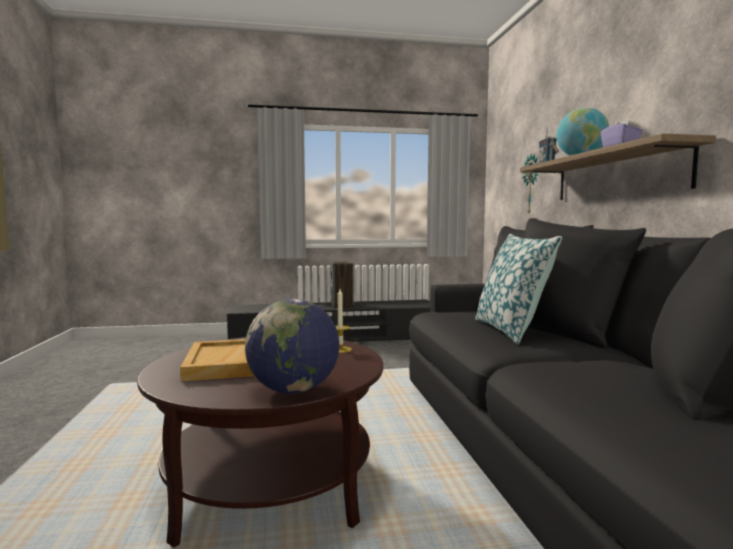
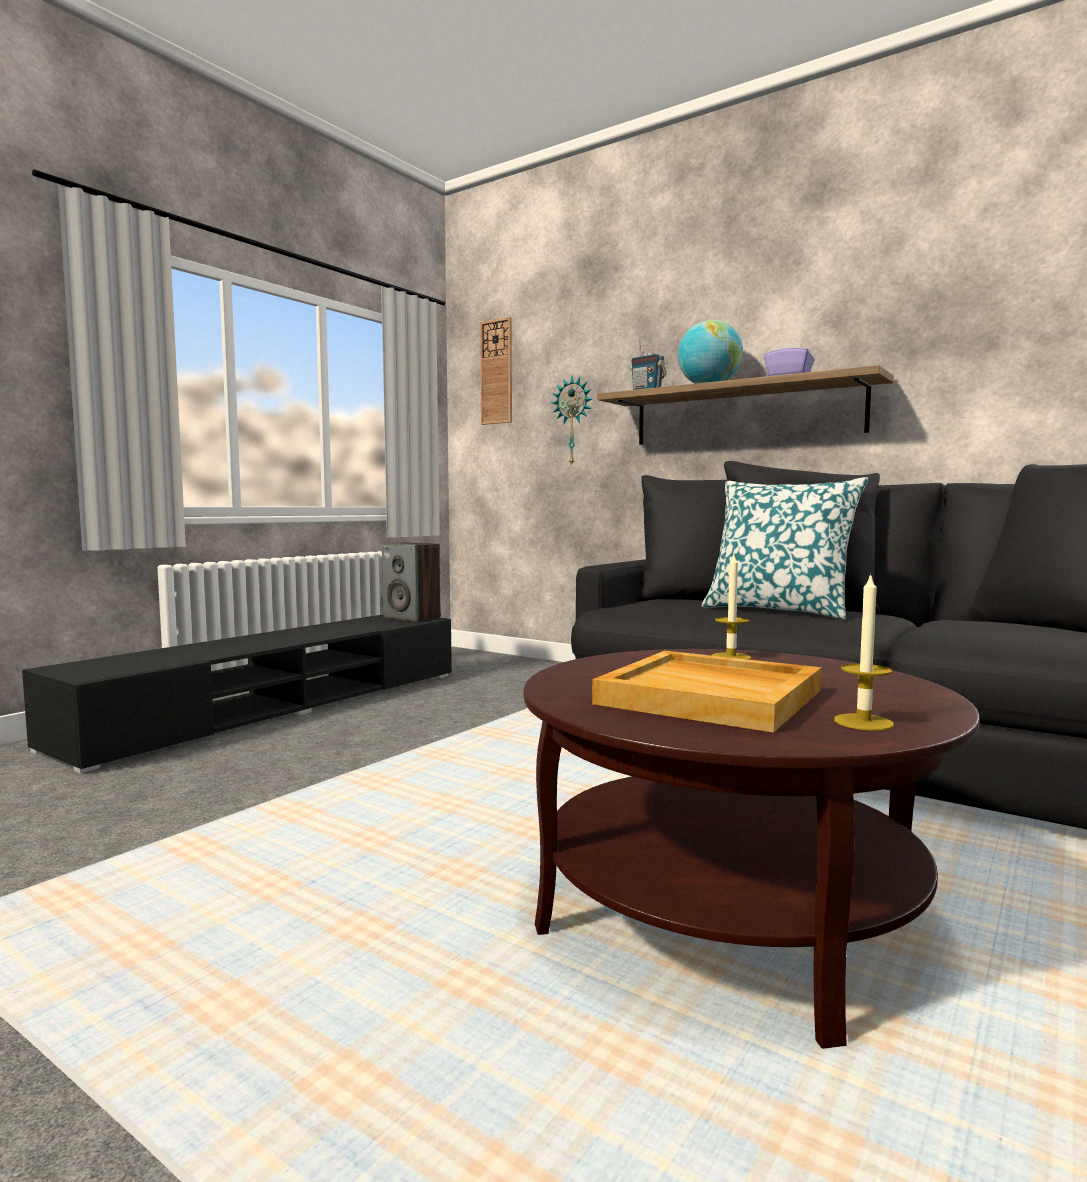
camera: 45 degrees left, 0 degrees up
(222, 390) = (863, 722): none -> candle
(293, 390) = (913, 699): globe -> none
(342, 305) = (288, 637): speaker -> speaker (412, 617)
(503, 154) = (497, 372): none -> wall clock

